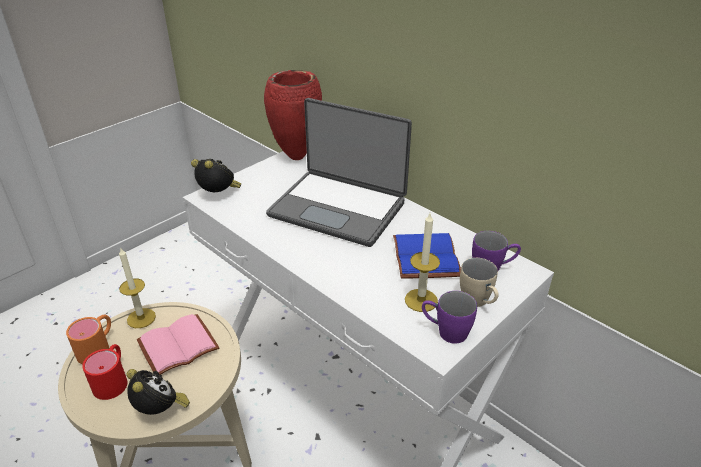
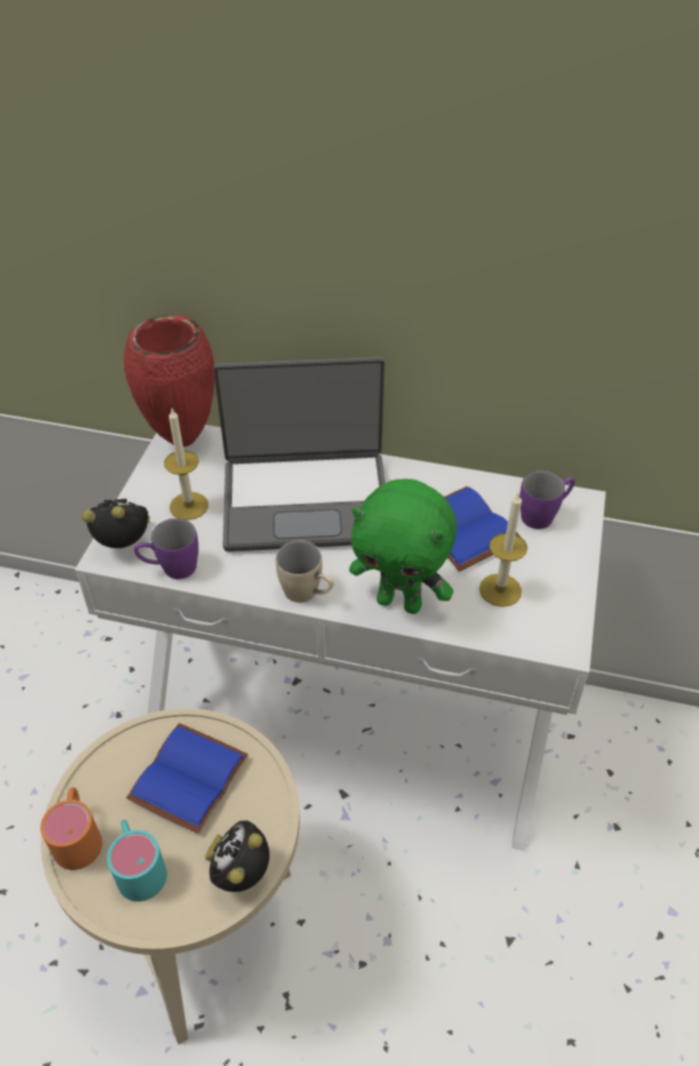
camera: 30 degrees left, 10 degrees up
(113, 379) = (138, 866): red mug -> turquoise mug
(141, 318) = (102, 765): candle -> candle (189, 506)
(160, 410) = (240, 871): alarm clock -> alarm clock turned 90 degrees counterclockwise
(178, 344) = (187, 775): pink book -> blue book
(347, 281) = (400, 602): none -> green plush toy
(445, 332) = (554, 618): purple mug -> purple mug (171, 569)
(478, 302) = (560, 565): beige mug -> beige mug (307, 593)

